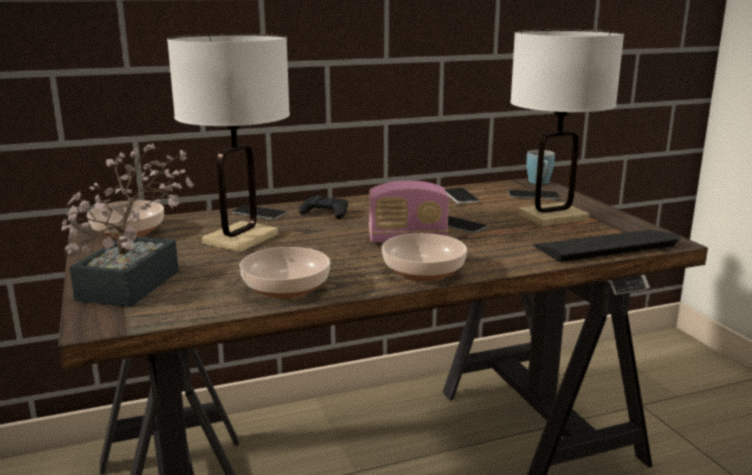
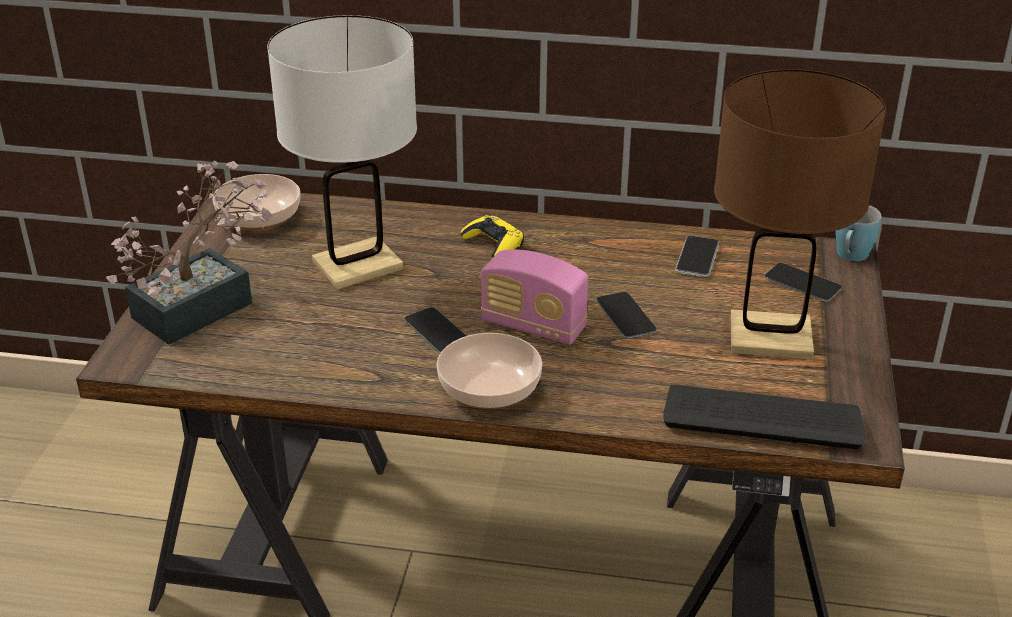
camera: 30 degrees right, 15 degrees up
(259, 213) = (420, 221): phone -> phone (437, 332)
(284, 288) = (324, 366): bowl -> none
(325, 213) = (493, 243): black game controller -> yellow game controller
(552, 216) = (770, 337): white table lamp -> brown table lamp

